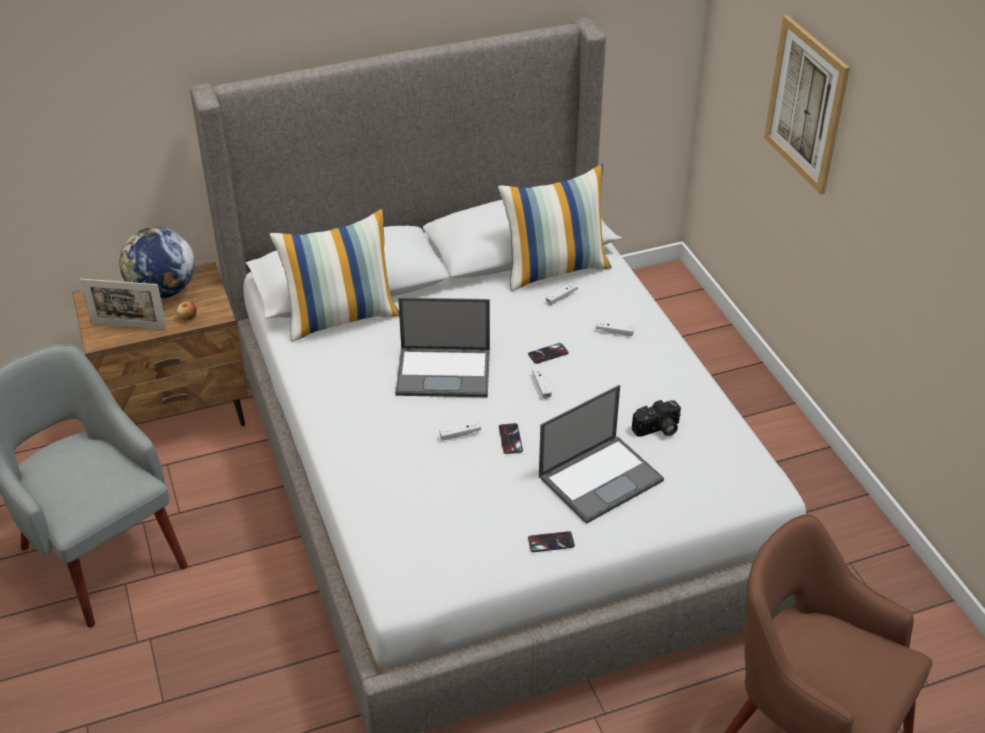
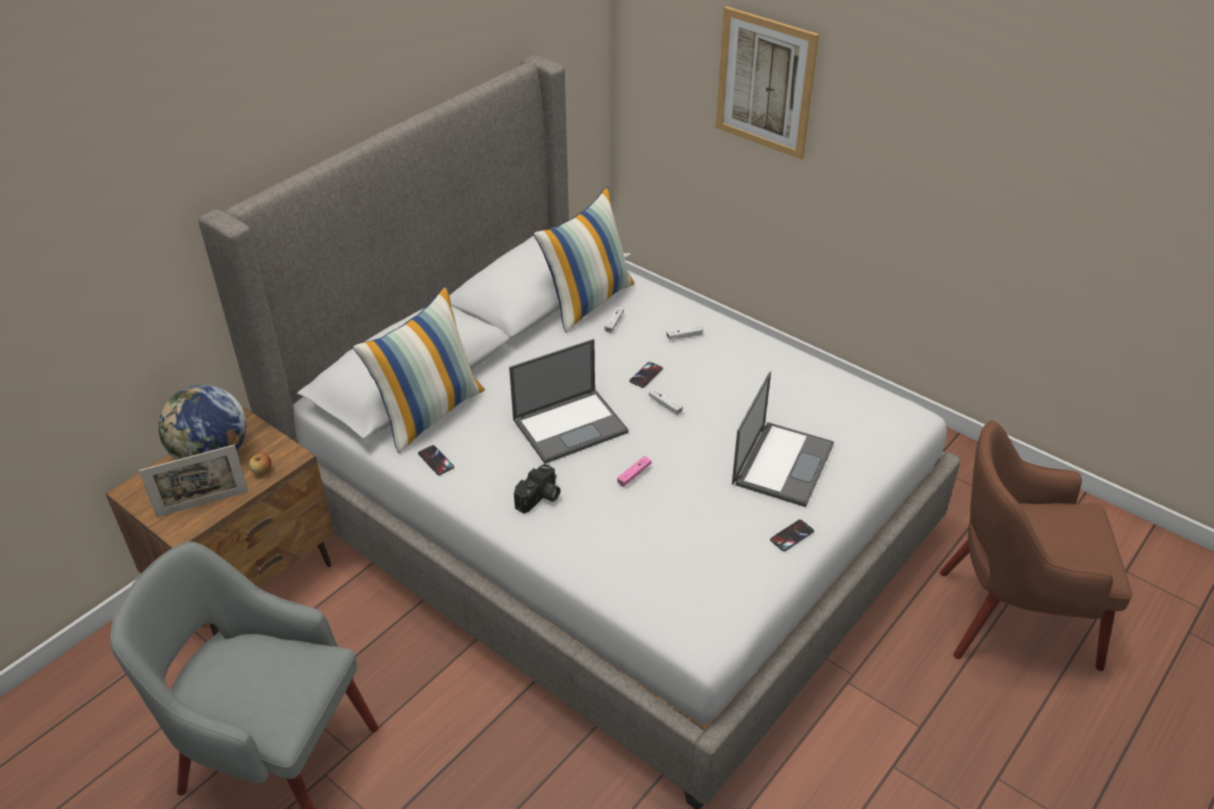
camera: 30 degrees left, 0 degrees up
(460, 434) = (634, 475): white game controller -> pink game controller
(510, 439) = (680, 461): phone -> phone (435, 460)
(658, 429) = (790, 404): camera -> camera (540, 498)

